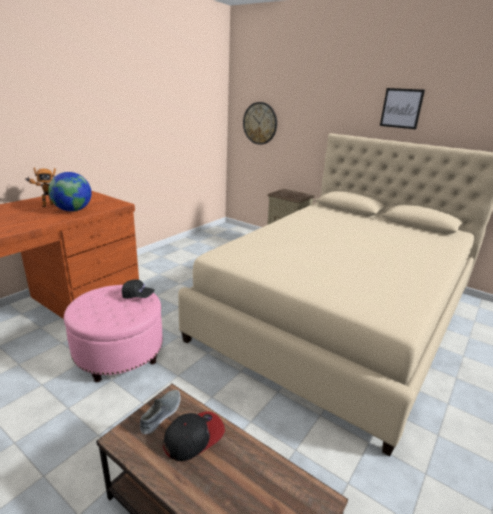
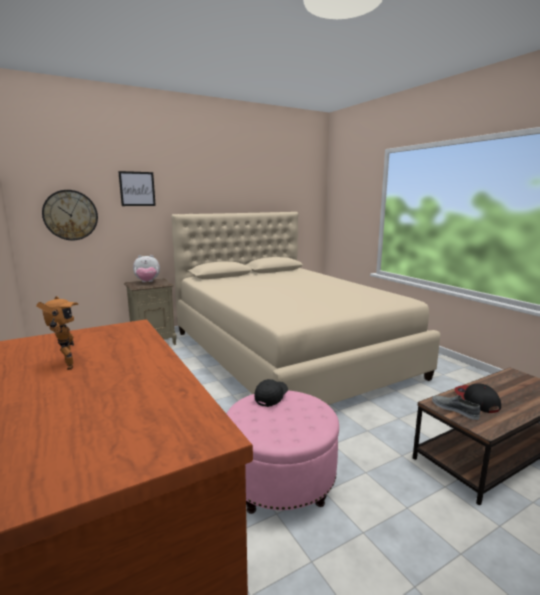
camera: 65 degrees left, 10 degrees down
(73, 210) = (126, 349): globe -> none
(291, 193) = (147, 282): none -> plush toy
(401, 108) = (222, 187): picture -> picture (137, 189)

